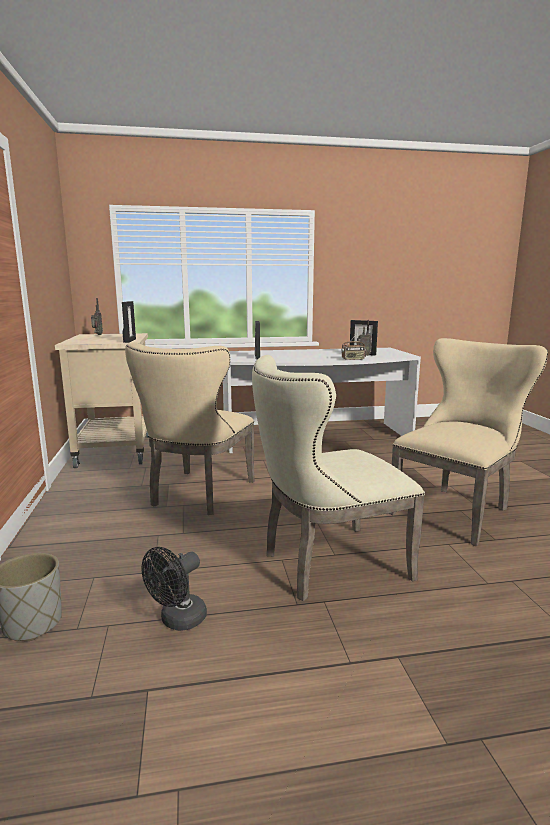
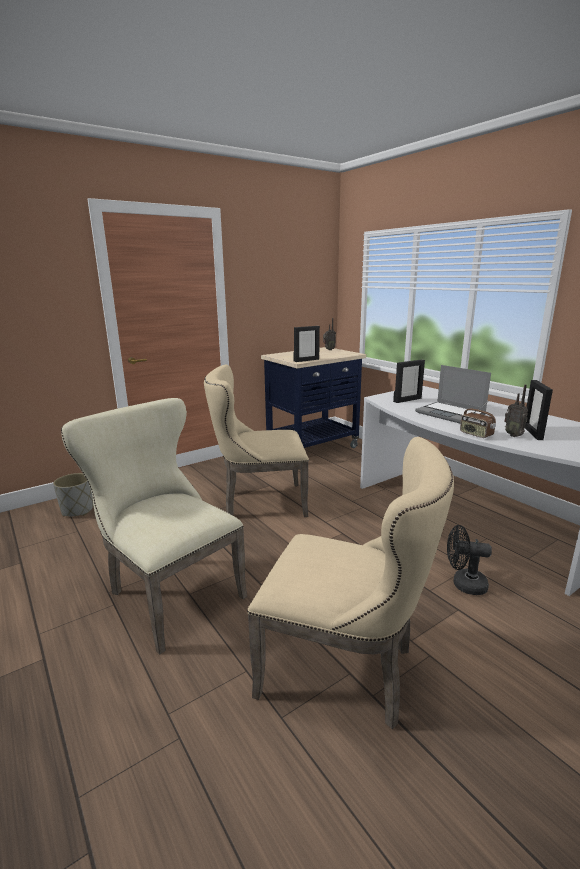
camera: 65 degrees right, 5 degrees up
(115, 450) = (312, 448): beige cart -> blue cart
(178, 621) = (83, 551): black fan -> black fan (463, 584)
(306, 356) = (451, 414): none -> laptop

